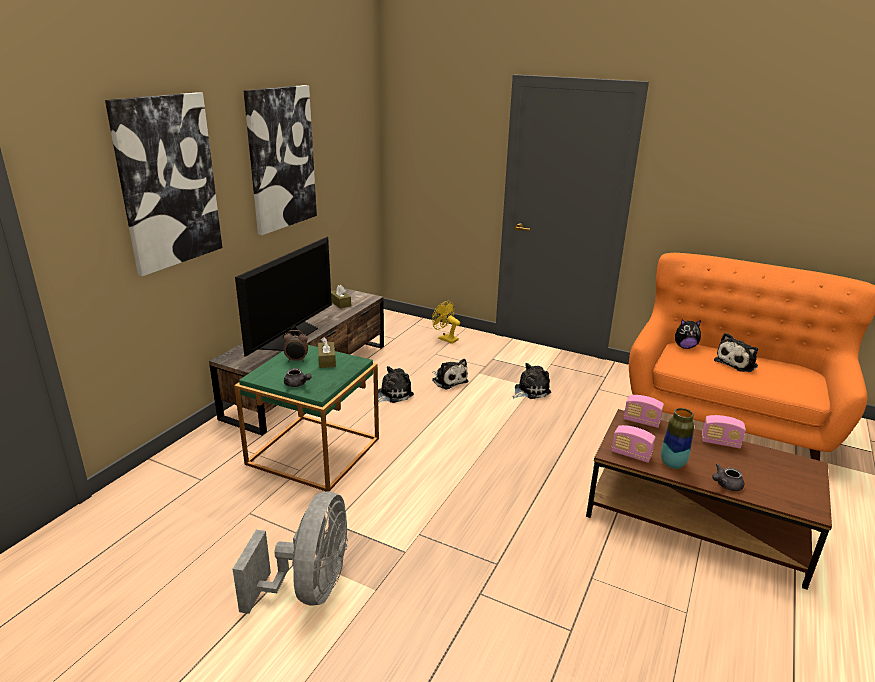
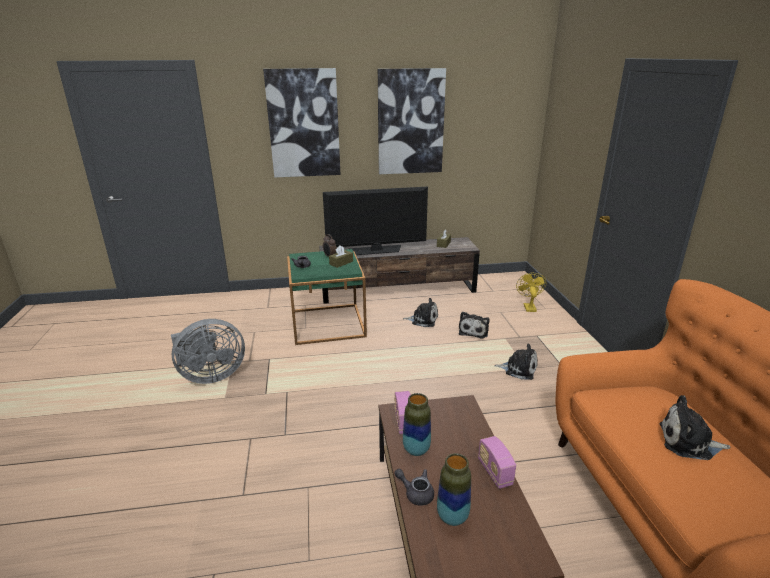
camera: 55 degrees right, 0 degrees up
(641, 421) = (468, 413): radio -> none
(685, 347) = (660, 397): plush toy -> none
(759, 480) = (452, 517): none -> vase

